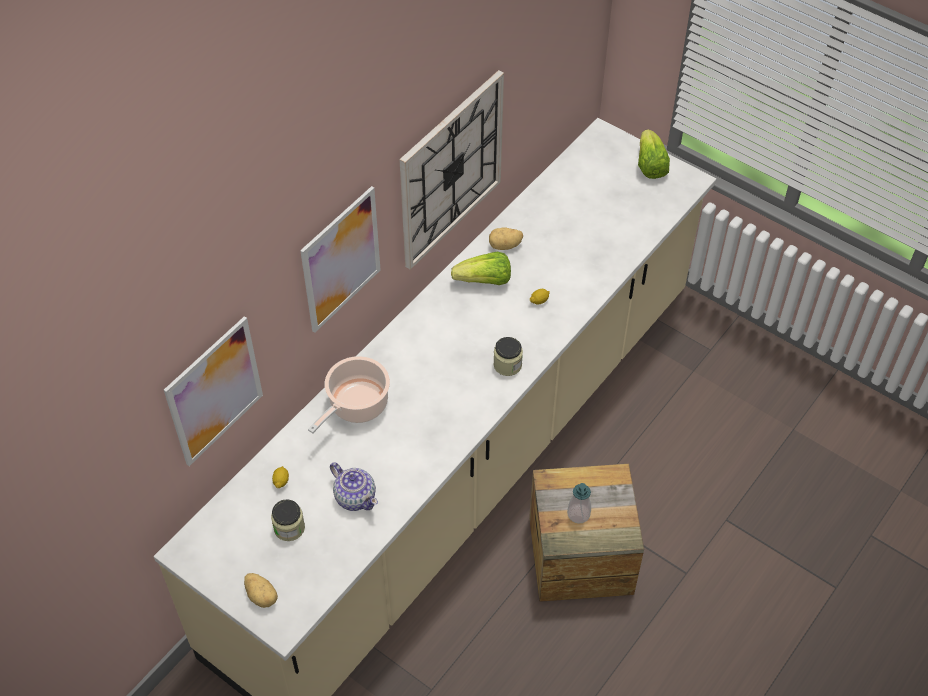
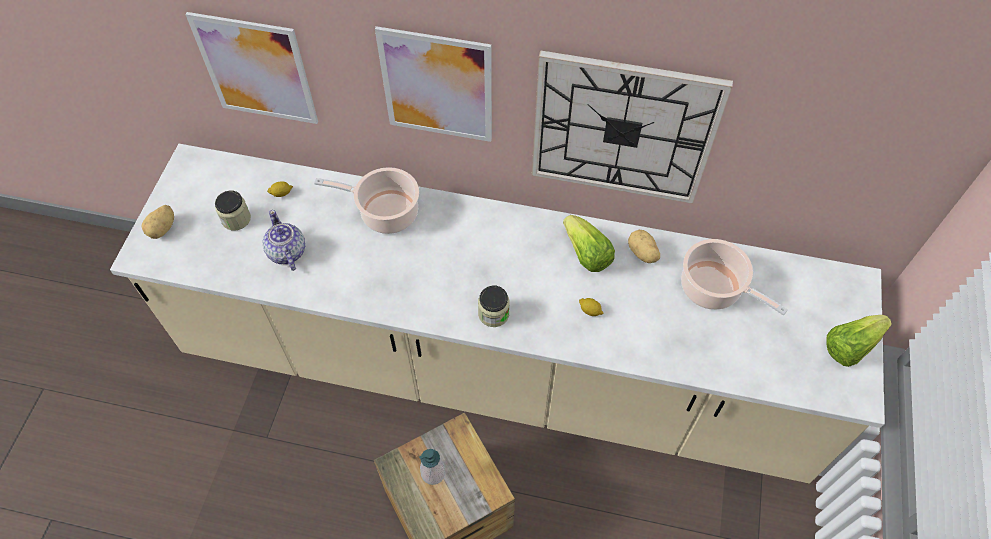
camera: 65 degrees right, 5 degrees up
(355, 496) = (287, 252): teapot -> teapot turned 135 degrees clockwise
(562, 217) = (714, 289): none -> cooking pot

